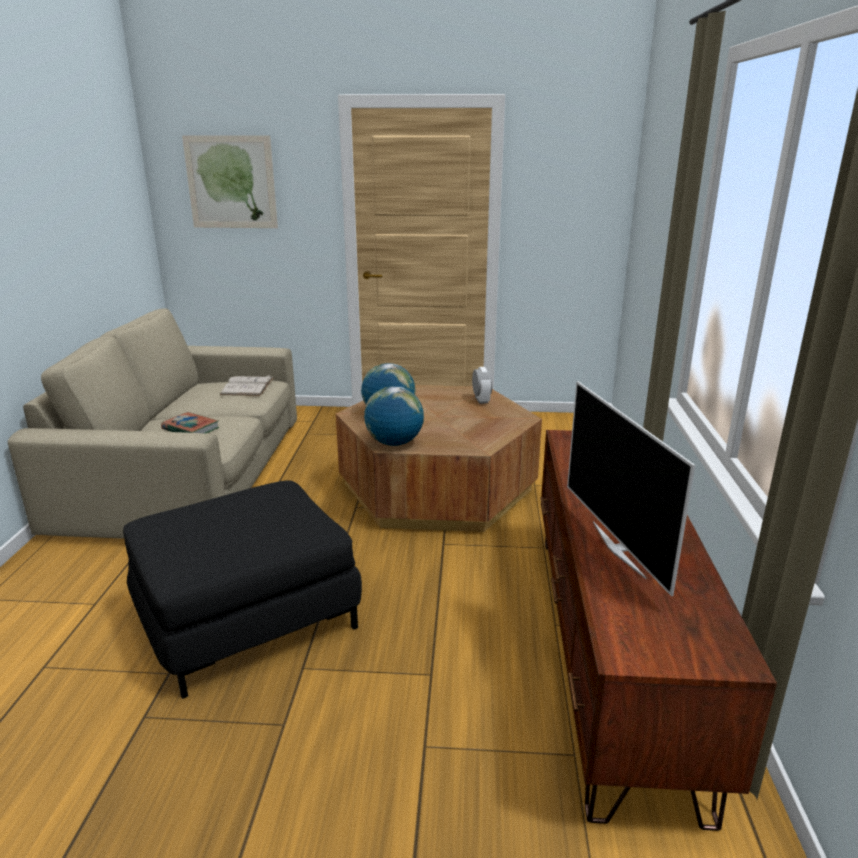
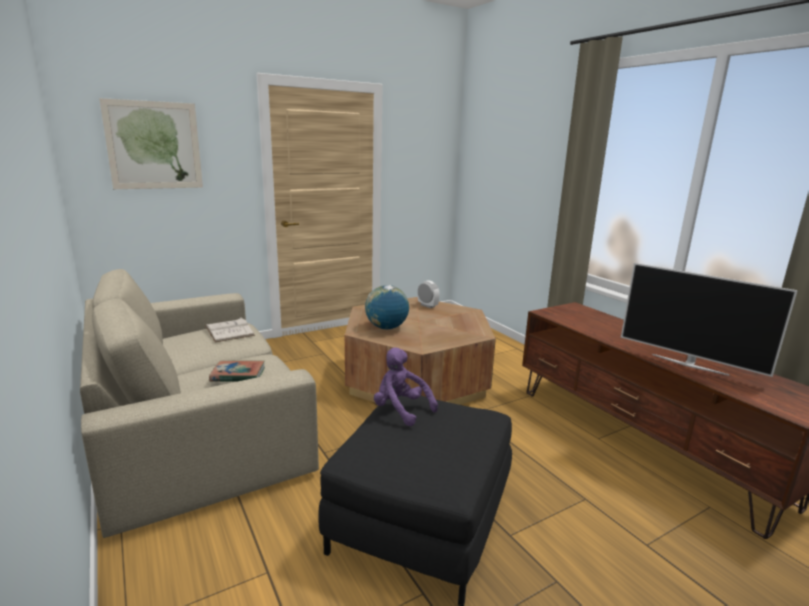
camera: 35 degrees left, 5 degrees down
(249, 497) = (401, 410): none -> purple plush toy
(394, 443) = (424, 345): globe -> none

